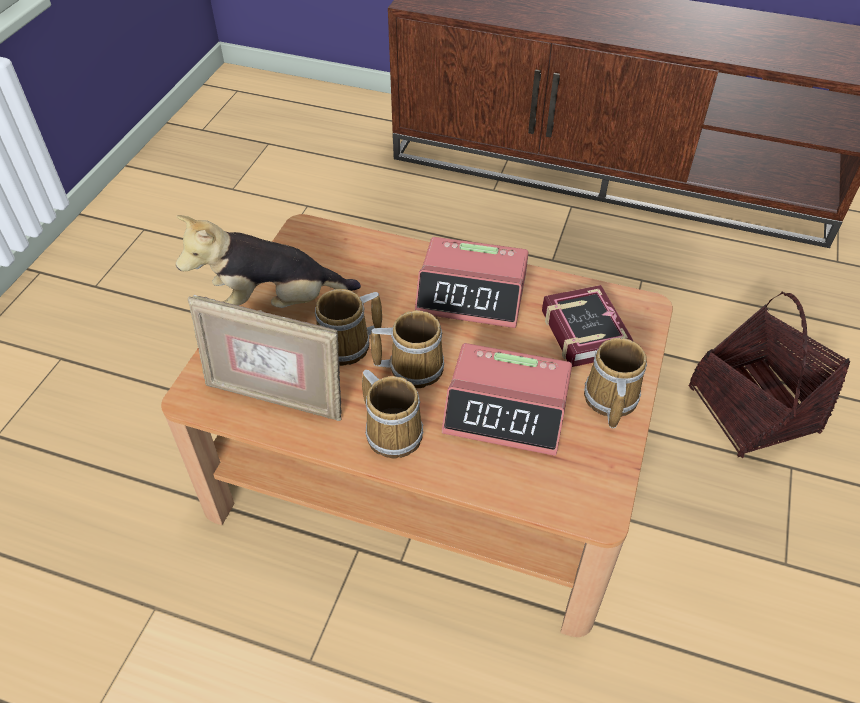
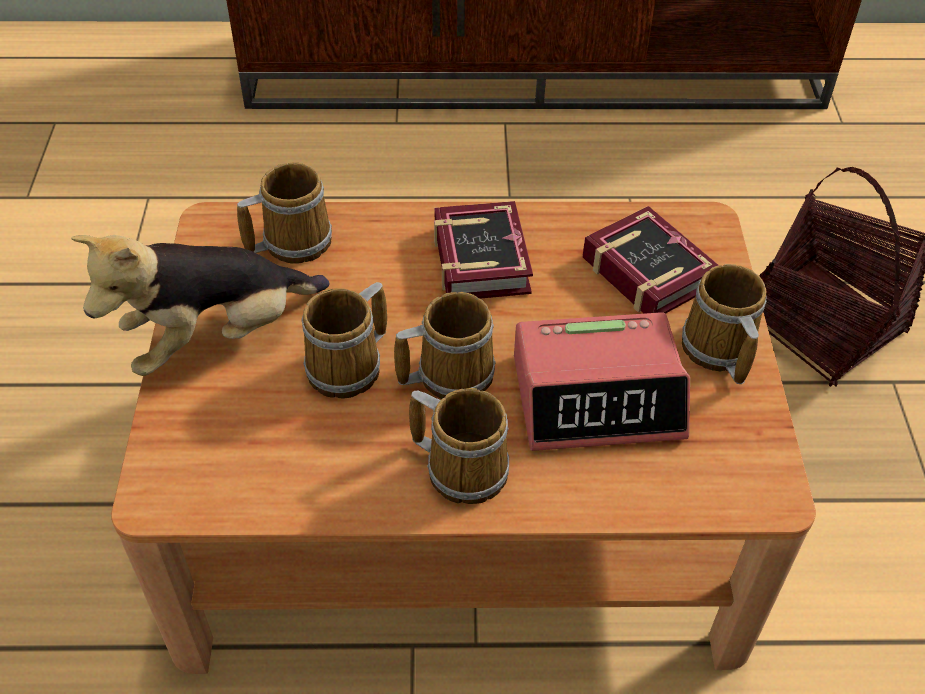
camera: 20 degrees left, 0 degrees up
(275, 397) = (279, 465): picture frame -> none
(349, 253) = (292, 241): none -> mug
(472, 293) = (483, 256): alarm clock -> book

